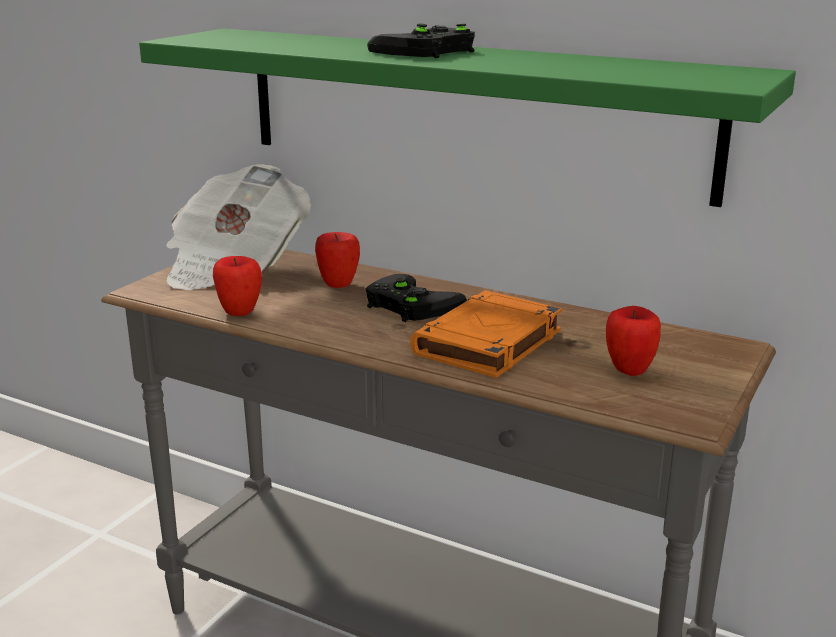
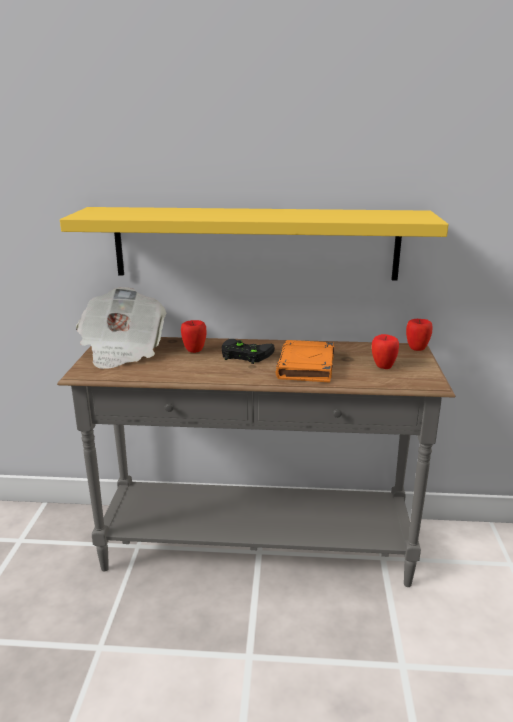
camera: 25 degrees left, 0 degrees up
(239, 312) = (157, 375): apple -> apple (417, 348)
(425, 52) = (244, 213): black game controller -> none
(467, 110) = (255, 243): green shelf -> yellow shelf

